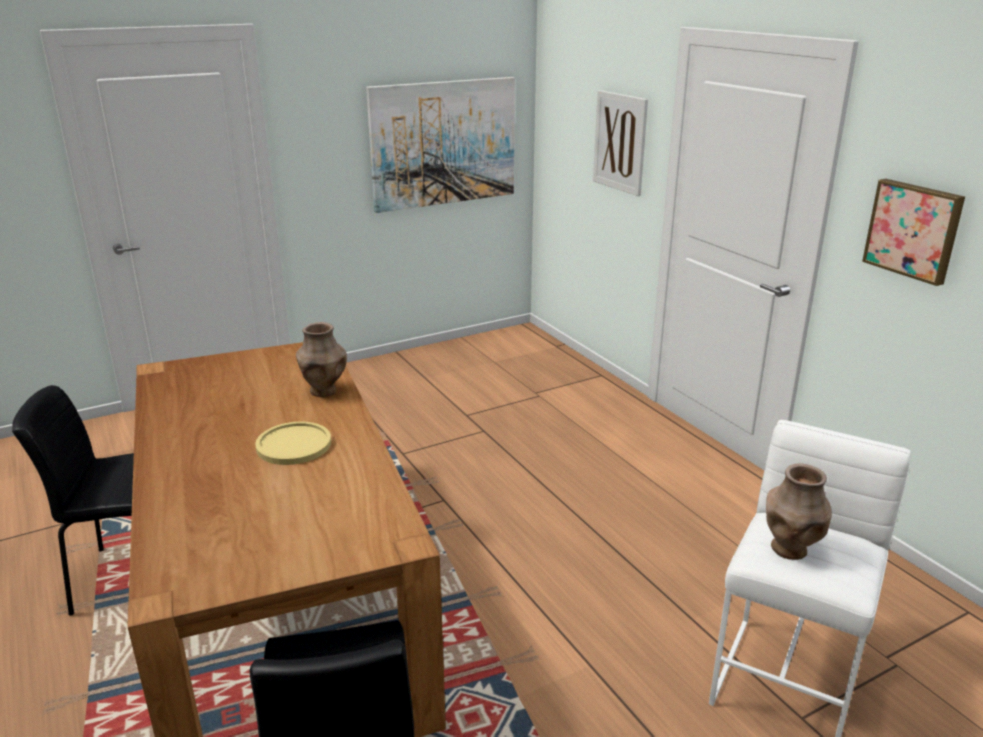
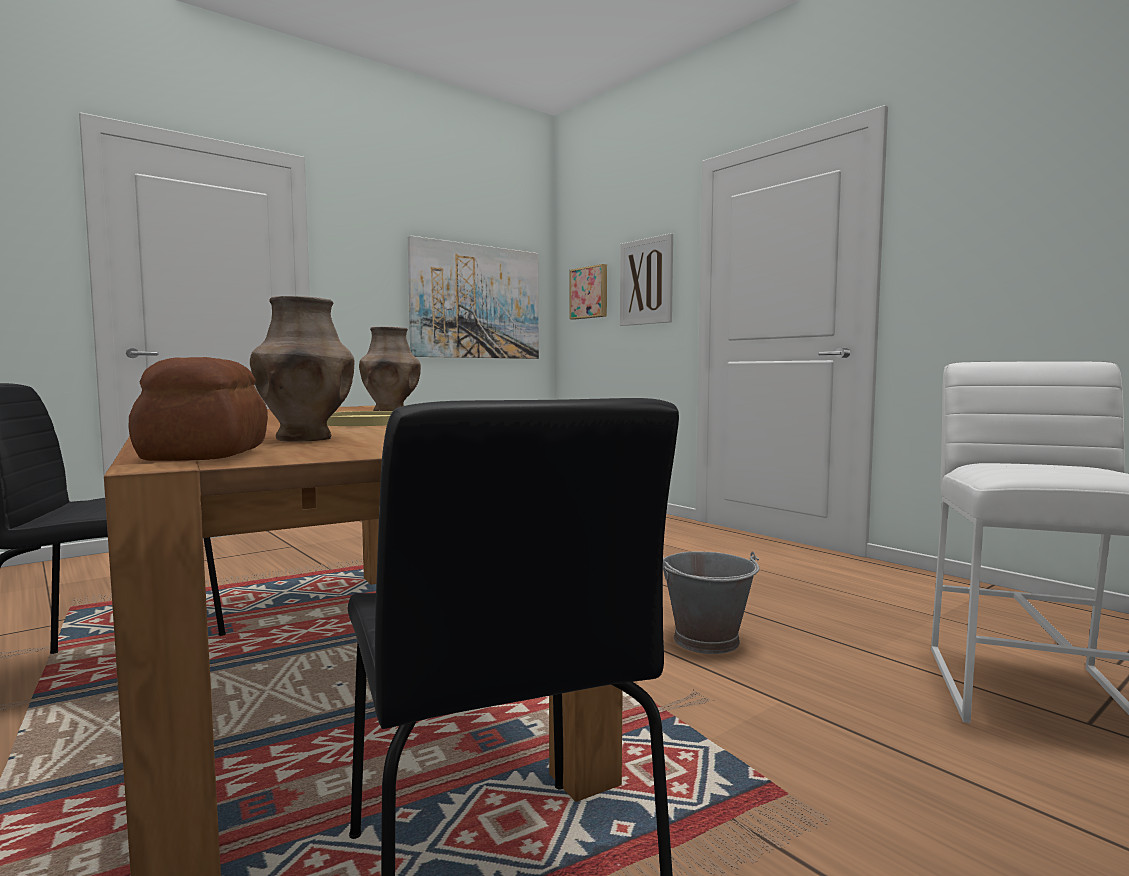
camera: 10 degrees left, 20 degrees down
(175, 575) = (202, 454): none -> bread
(569, 589) = (707, 641): none -> grey bucket
(790, 549) = (1035, 466): brown vase -> brown vase (305, 439)
(914, 230) = (982, 243): picture -> picture (590, 292)

